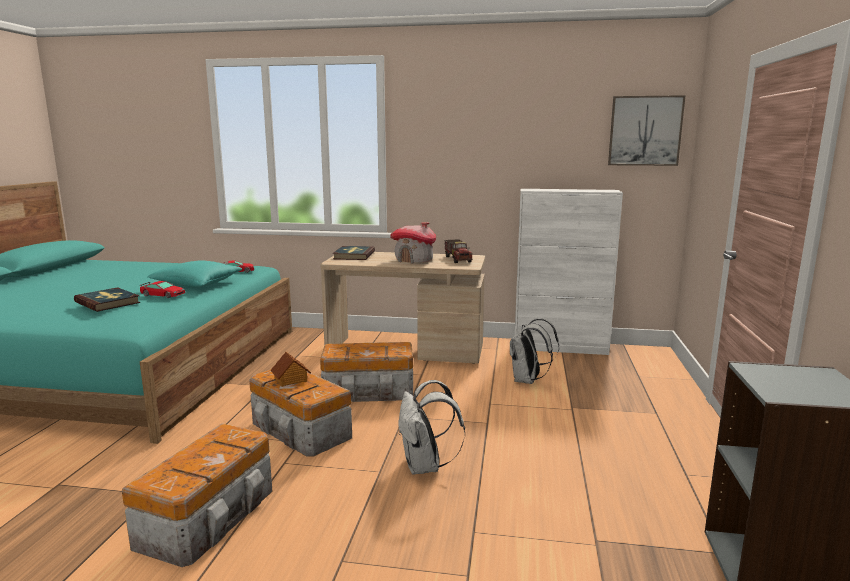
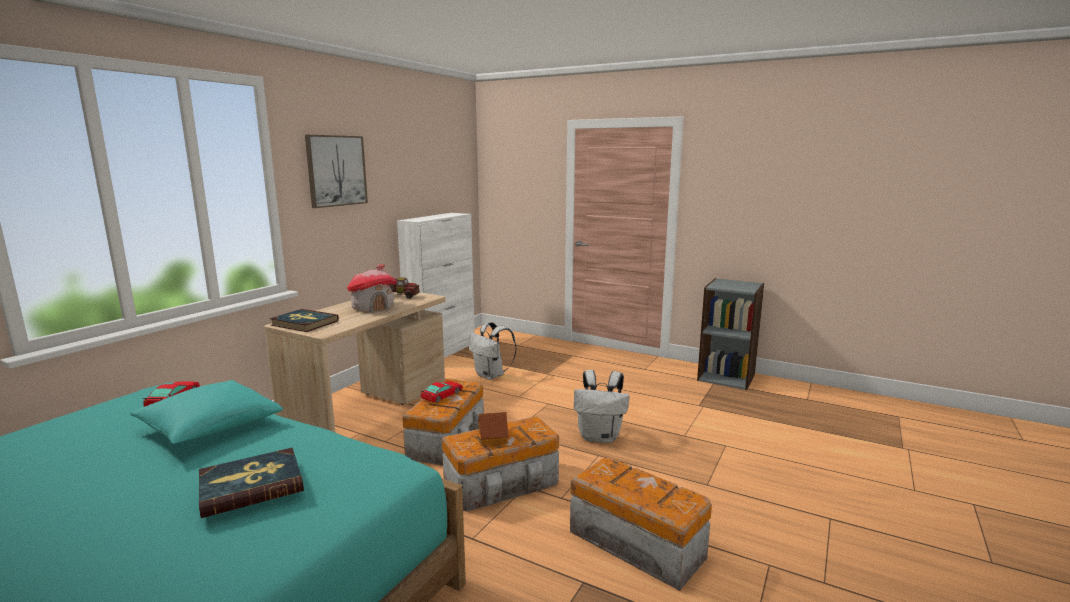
camera: 70 degrees left, 0 degrees up
(162, 295) = (250, 448): toy car -> toy car (442, 395)
(645, 131) = (457, 165): picture -> picture (336, 171)

